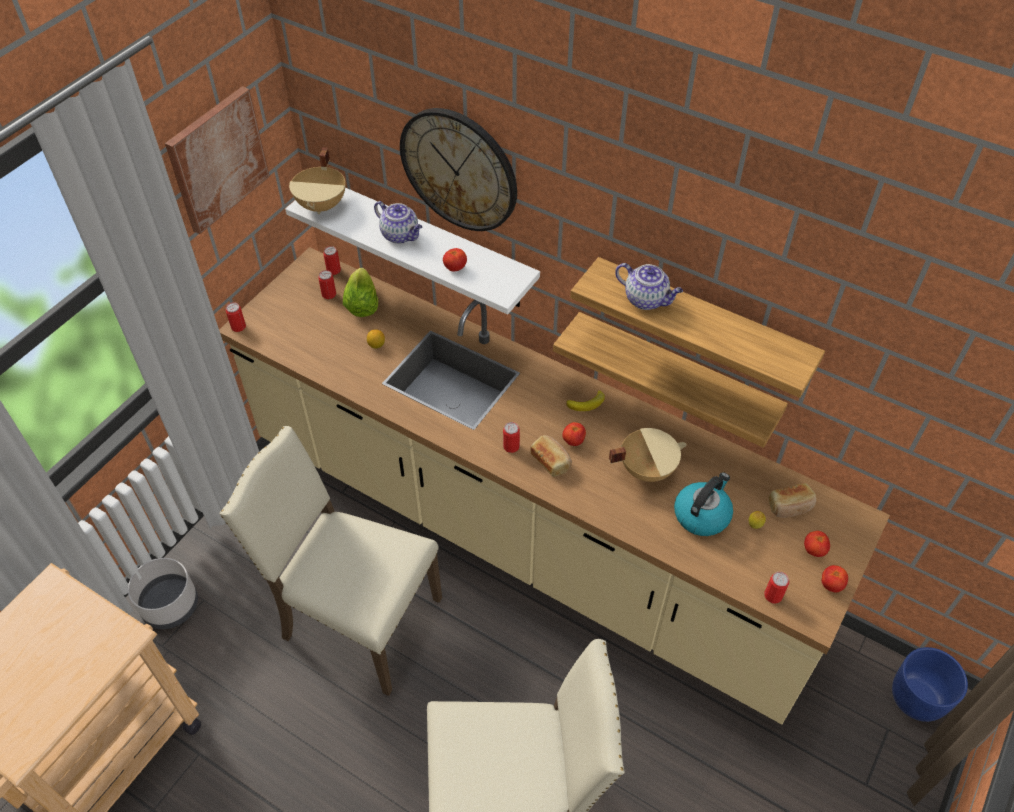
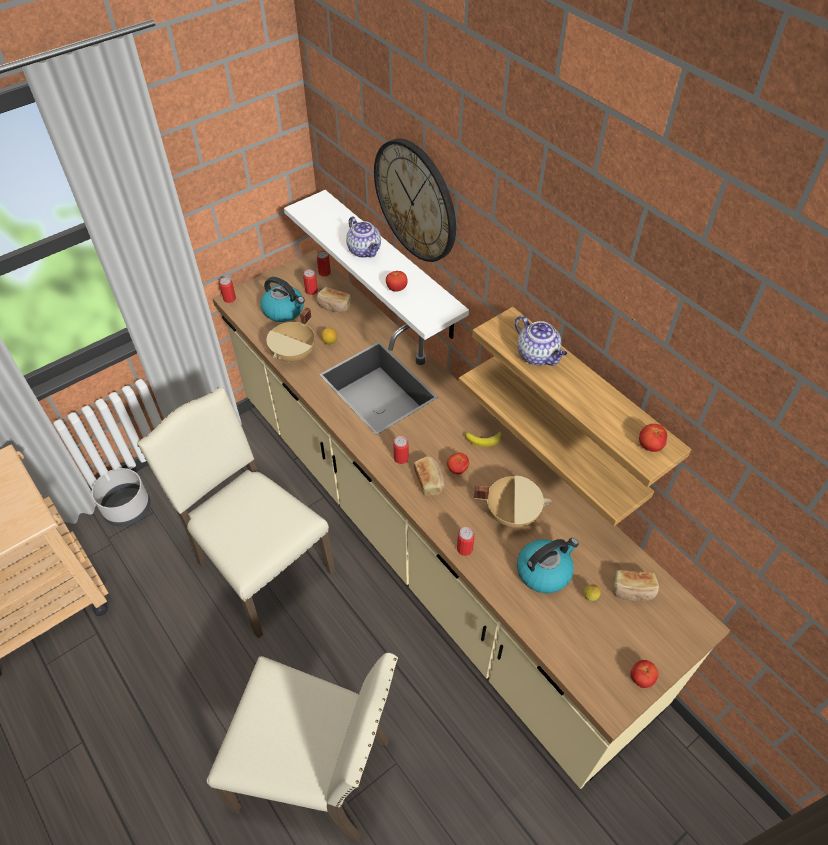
camera: 20 degrees right, 0 degrees up
(217, 159) = (225, 150): picture -> none
(309, 324) = (284, 310): none -> kettle
(322, 205) = (314, 212): beige cooking pot -> beige cooking pot (294, 355)
(362, 304) = (334, 305): lettuce -> bread
(773, 595) = (579, 669): can -> can (464, 549)
(814, 550) = (638, 639): tomato -> tomato (649, 446)
(917, 697) = (728, 812): blue planter -> none

